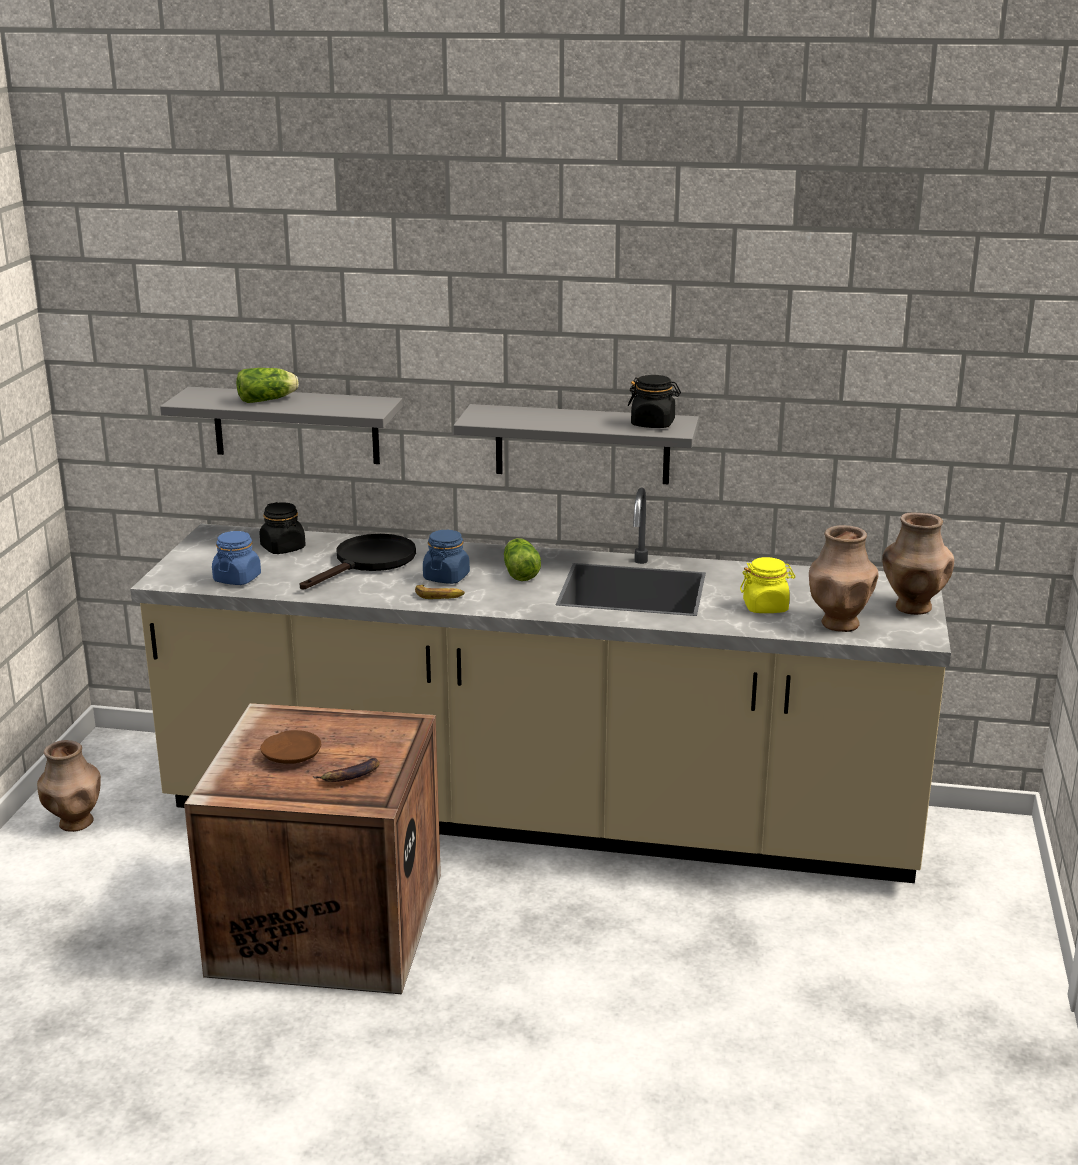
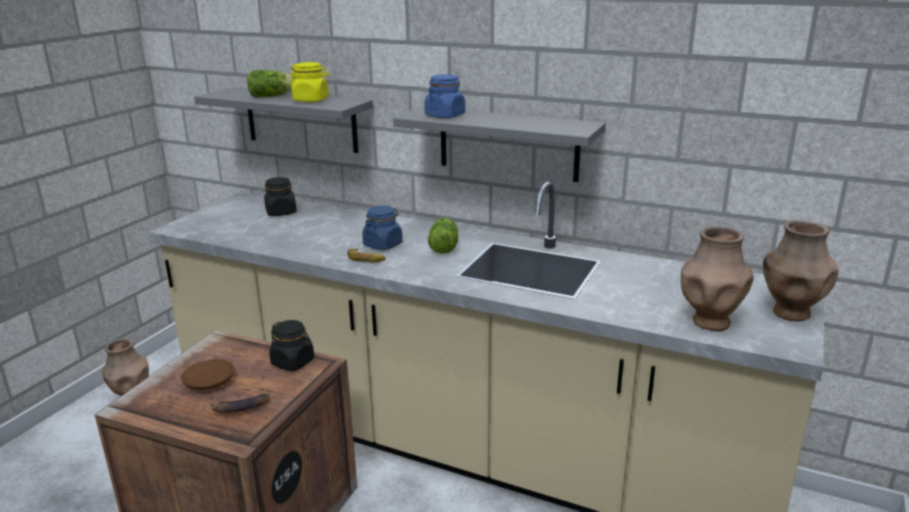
camera: 15 degrees right, 0 degrees up
(237, 579) = (228, 231): blue jar -> blue jar (445, 116)
(368, 562) = (333, 228): black frying pan -> none
(653, 424) = (560, 125): black jar -> black jar (293, 362)
(765, 607) = (643, 297): yellow jar -> yellow jar (311, 100)

